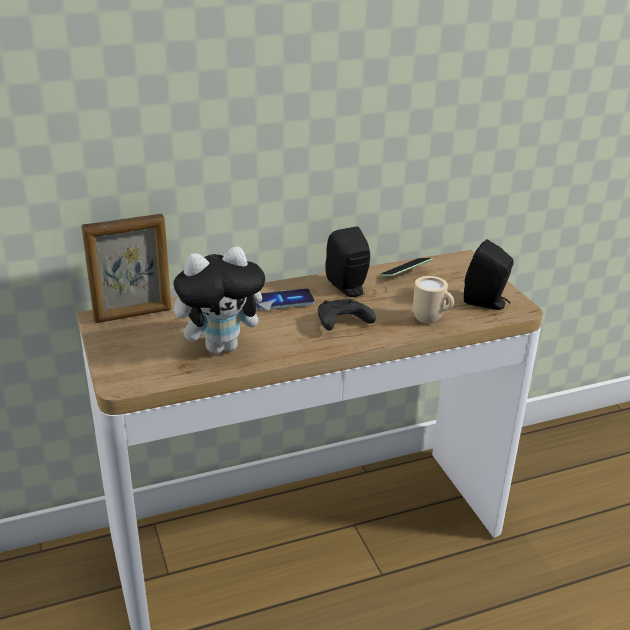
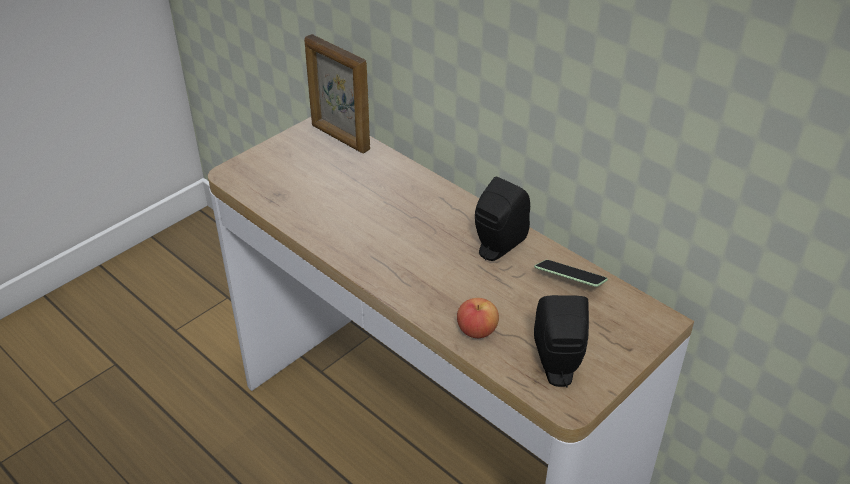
camera: 65 degrees right, 10 degrees up
(222, 346) = (322, 204): plush toy -> none
(283, 301) = (431, 212): phone -> none
(342, 323) = (419, 265): black game controller -> none
(432, 320) = (477, 330): beige mug -> apple

